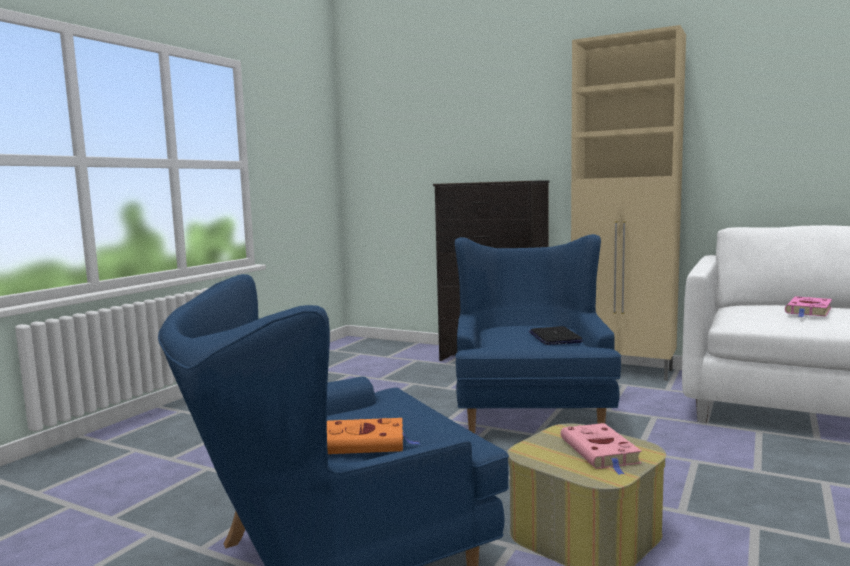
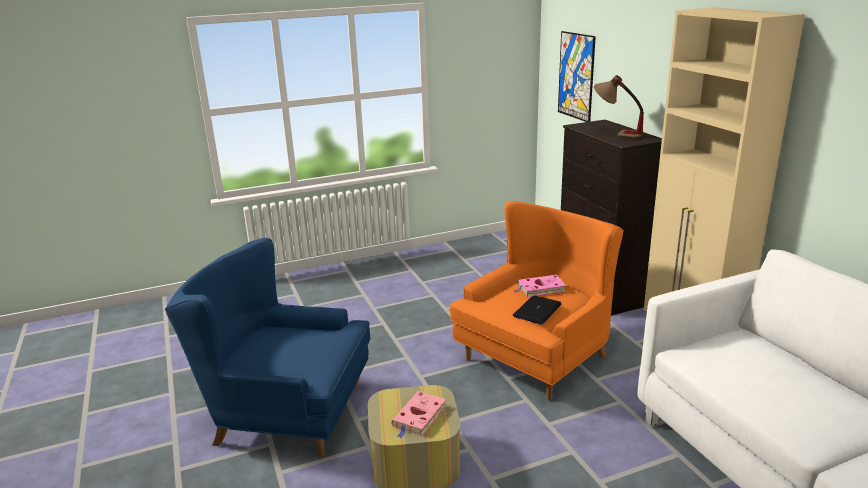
camera: 40 degrees right, 15 degrees up
(363, 443) = (280, 359): orange book -> none
(401, 152) = (576, 76): none -> picture
(498, 181) = (616, 134): none -> table lamp
(530, 411) = (538, 356): blue armchair -> orange armchair
(808, 311) = (761, 370): pink book -> pink book (540, 289)

